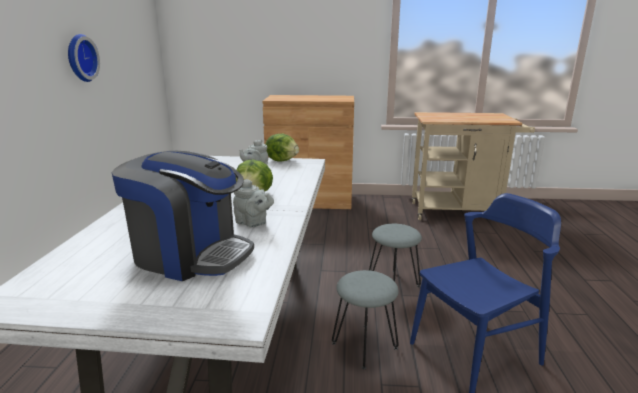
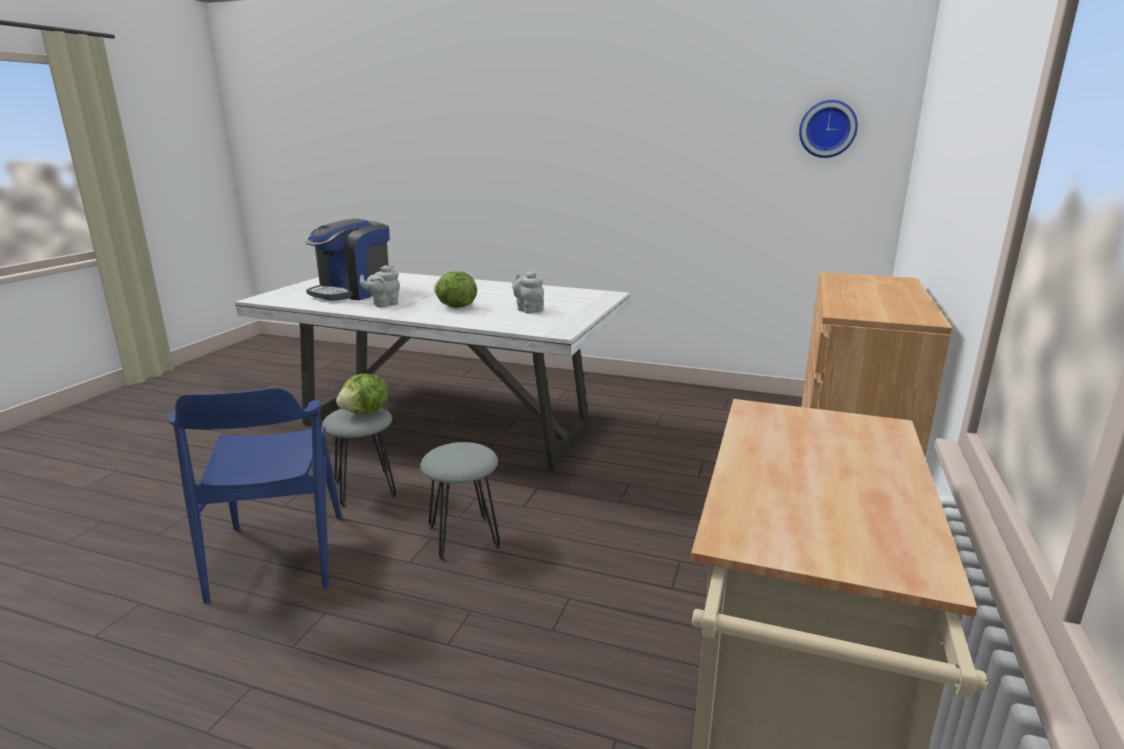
camera: 105 degrees right, 0 degrees up
(80, 58) = (664, 164): wall clock -> wall clock (827, 129)
(282, 160) = (575, 321): lettuce -> lettuce (366, 413)

